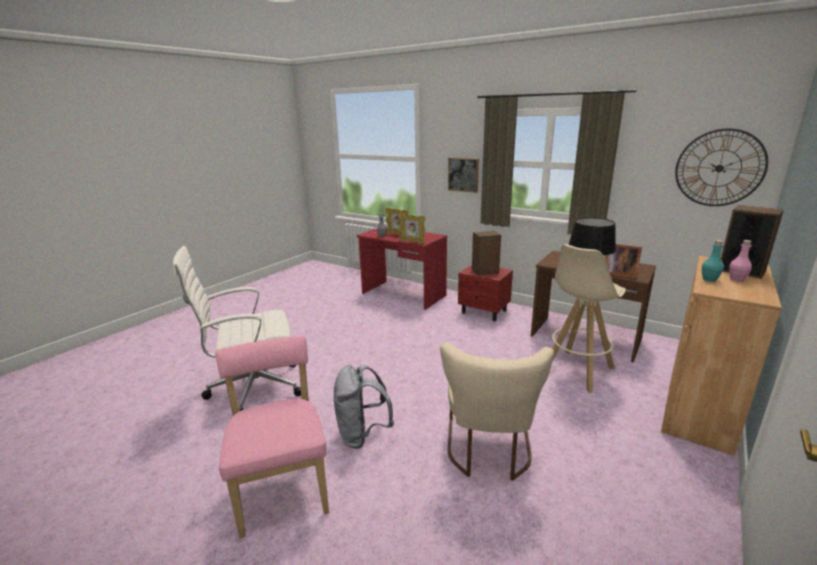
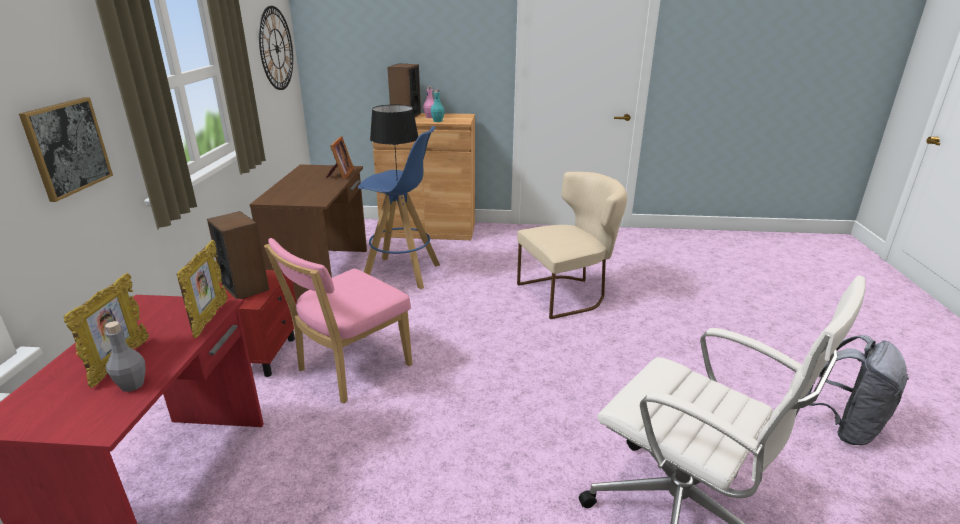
camera: 120 degrees left, 5 degrees up
(283, 487) = (737, 377): pink chair -> pink chair (350, 370)
(362, 435) = (628, 361): grey backpack -> grey backpack (843, 426)
(577, 370) = (403, 273): beige stool -> blue stool

